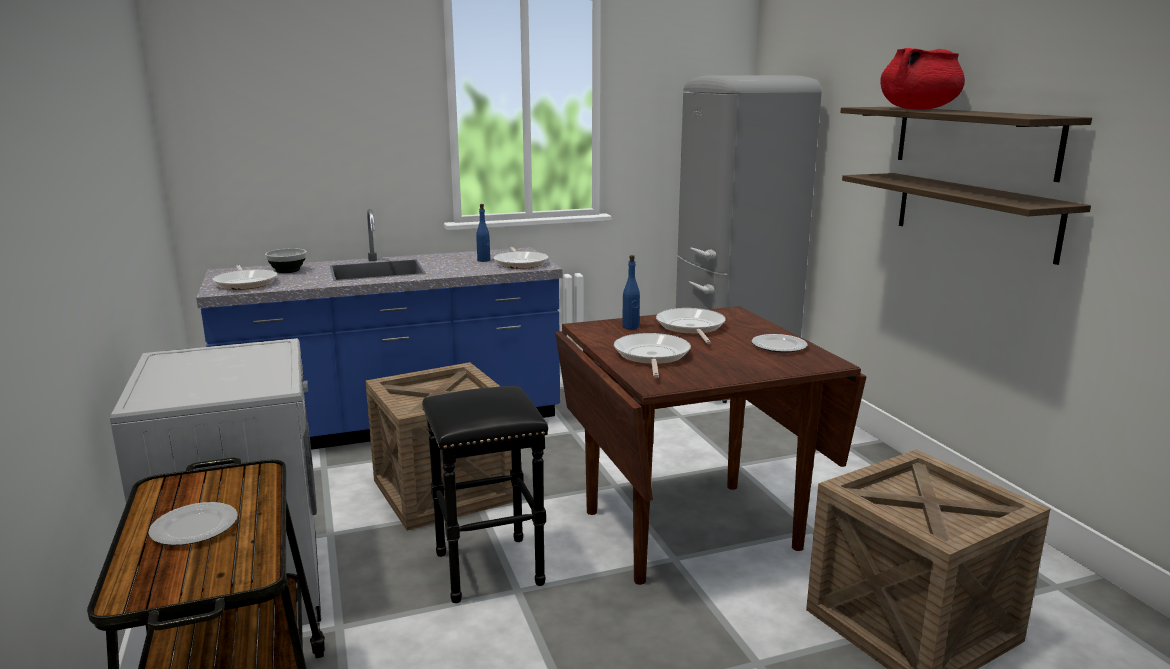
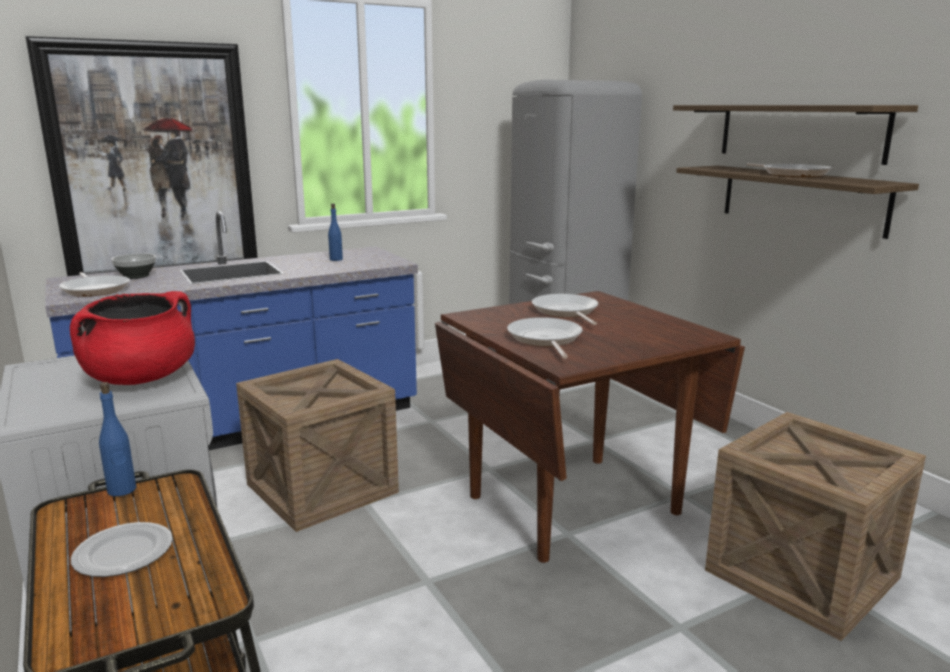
camera: 10 degrees left, 0 degrees up
(313, 161) = (153, 164): none -> picture
(486, 567) = (389, 561): black stool -> none
(520, 263) = (374, 260): frying pan -> frying pan (792, 174)
(630, 327) = (509, 313): blue bottle -> blue bottle (122, 490)
(778, 346) = (656, 324): plate -> none
(918, 109) = (749, 104): red cooking pot -> red cooking pot (141, 378)

